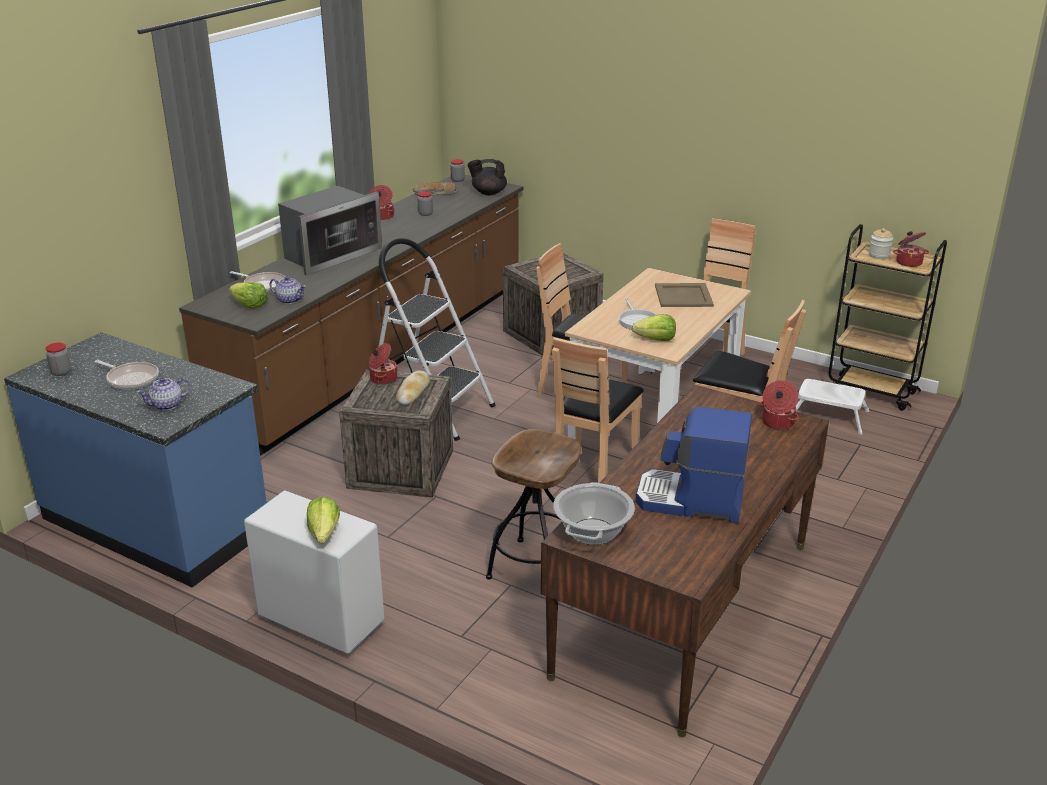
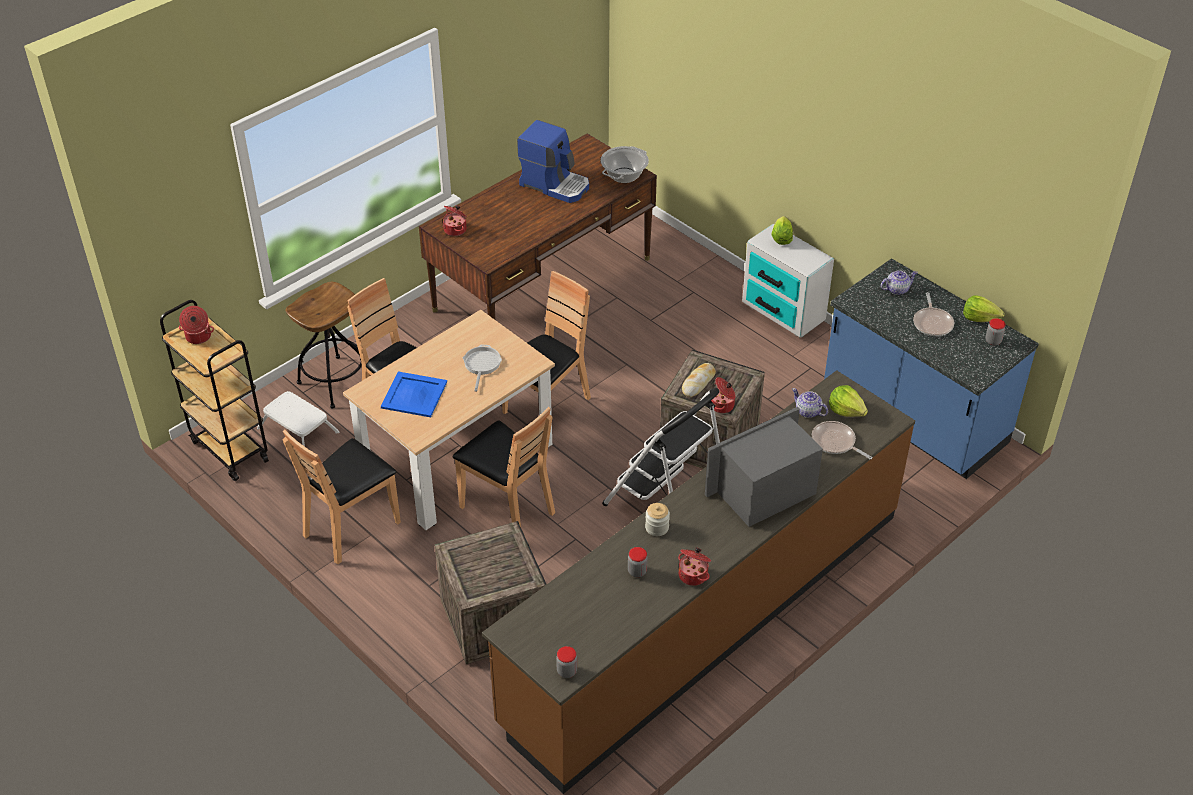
camera: 165 degrees left, 15 degrees up
(131, 379) = (932, 323): frying pan -> frying pan turned 135 degrees counterclockwise
(435, 194) = (611, 627): bread -> none
(488, 193) = (537, 617): black teapot -> none
(535, 568) = (629, 329): brown stool -> brown stool (334, 381)
(656, 340) = (481, 337): lettuce -> lettuce (979, 318)
(684, 296) = (414, 394): beige tray -> blue tray
(879, 255) = (212, 353): jar -> jar (657, 527)

